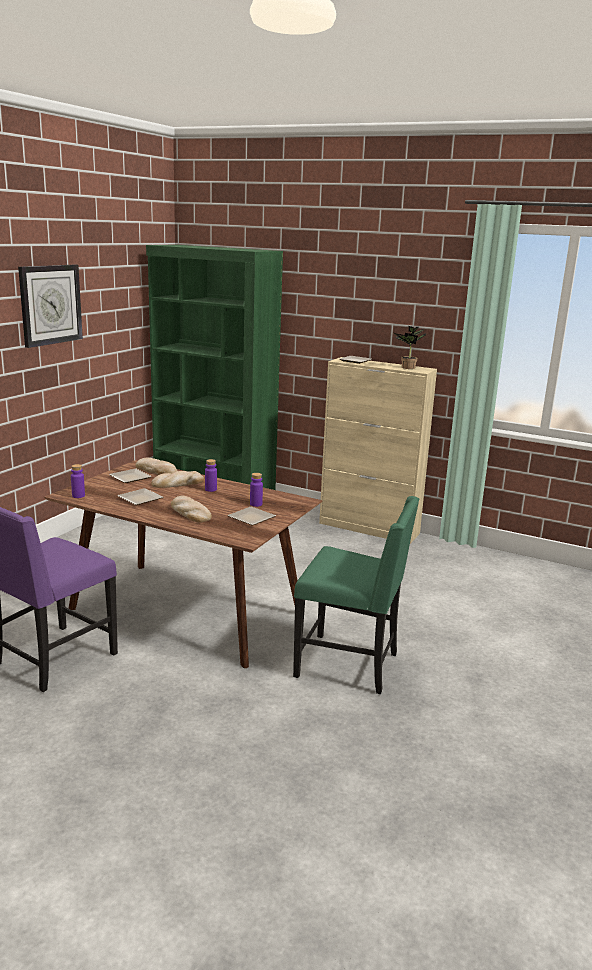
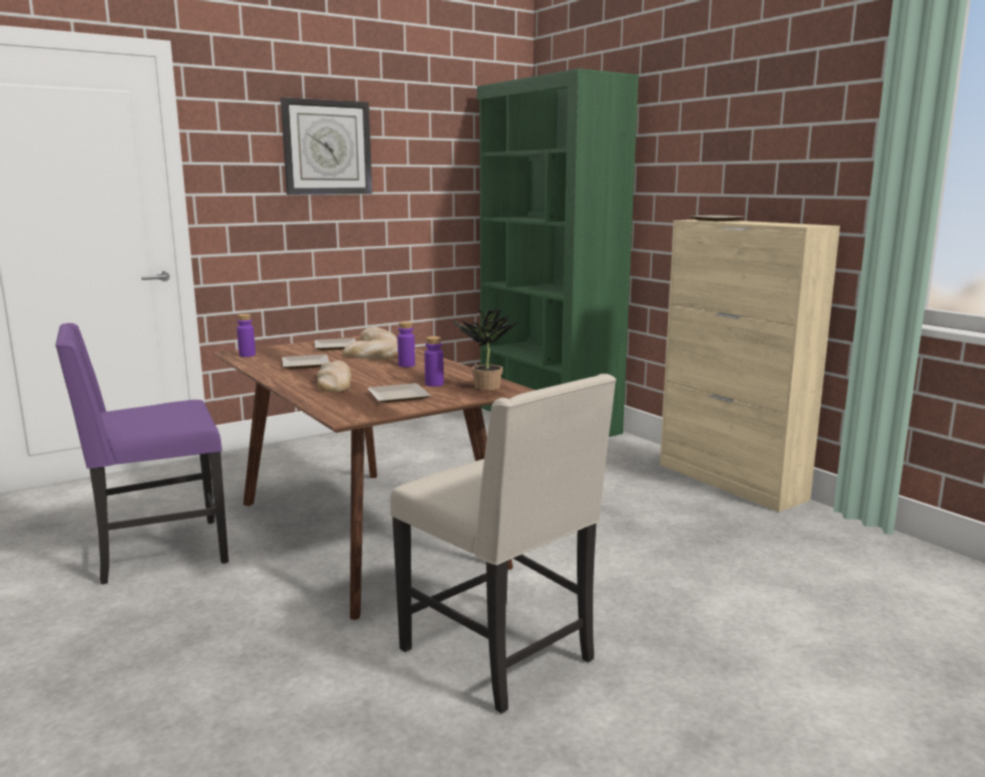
camera: 30 degrees right, 5 degrees down
(349, 665) = (501, 655): green chair -> beige chair
(407, 368) = (786, 224): potted plant -> potted plant (483, 387)

